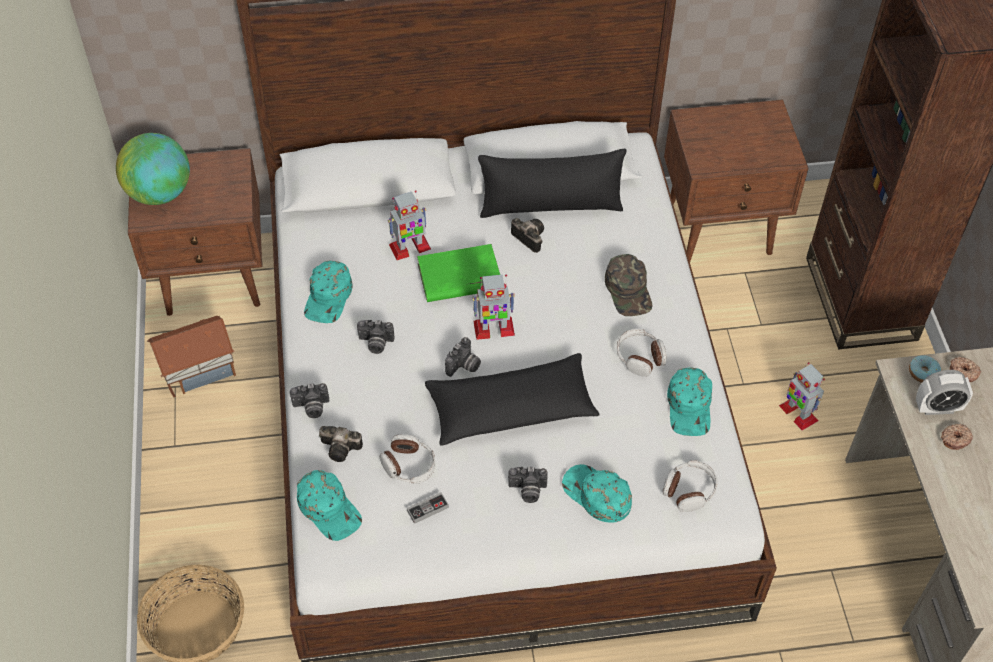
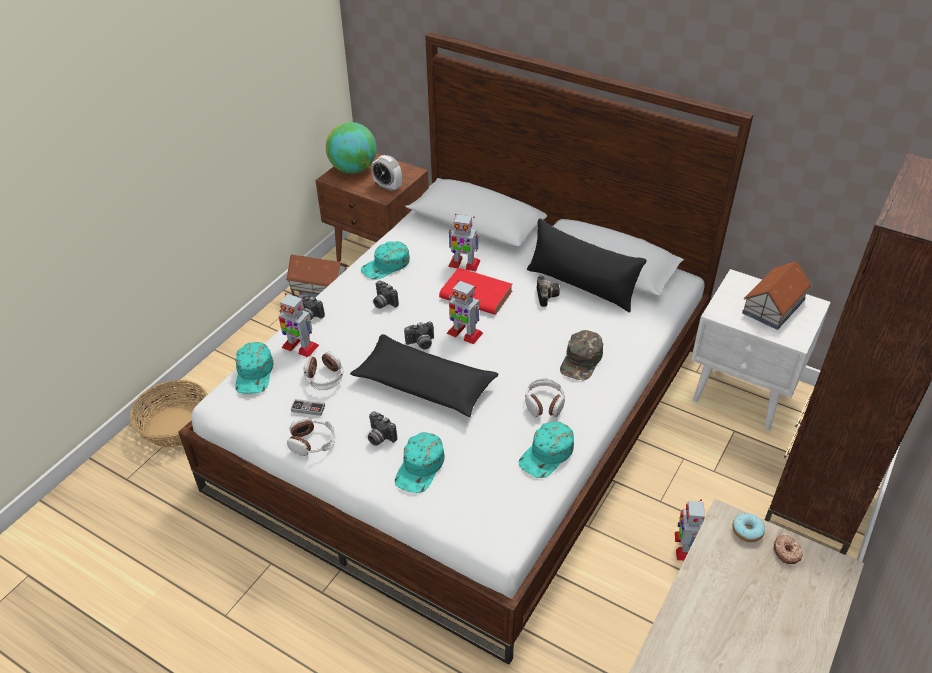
camera: 40 degrees right, 10 degrees down
(342, 448) = (299, 346): camera -> toy robot
(459, 277) = (475, 295): green book -> red book
(596, 495) = (420, 467): turquoise cap -> turquoise cap turned 150 degrees counterclockwise
(689, 490) = (487, 506): headphones -> headphones (312, 442)
(721, 228) = (743, 393): brown nightstand -> white nightstand
(742, 131) = (774, 306): none -> toy house
(937, 408) = (733, 563): alarm clock -> alarm clock (388, 186)
(954, 439) = (725, 595): donut -> none

